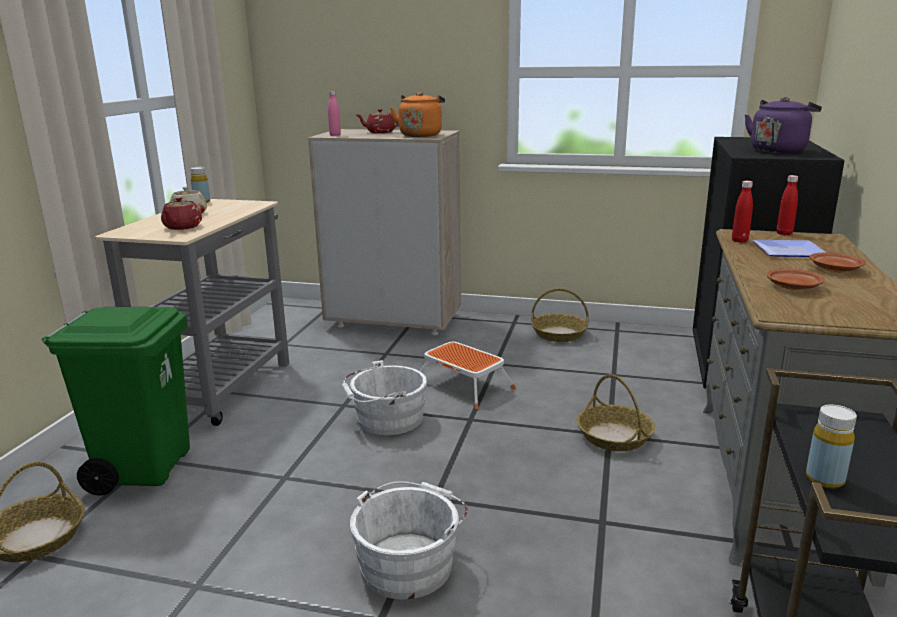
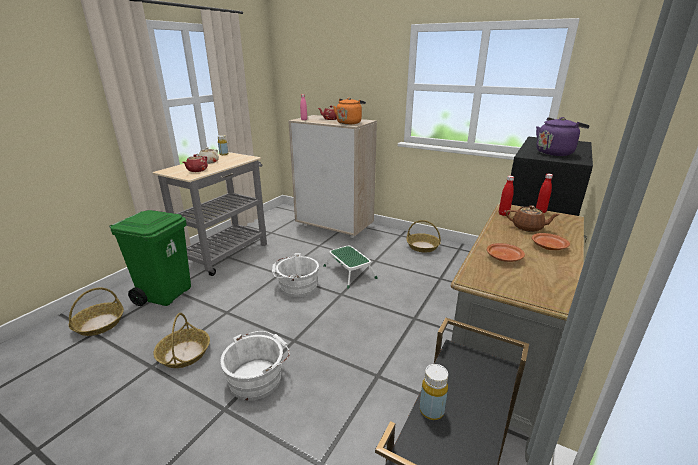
camera: 15 degrees right, 5 degrees up
(463, 385) = (349, 272): orange step ladder -> green step ladder
(614, 436) = (417, 320): basket -> basket (184, 354)
(788, 252) = (528, 228): plate -> brown teapot

